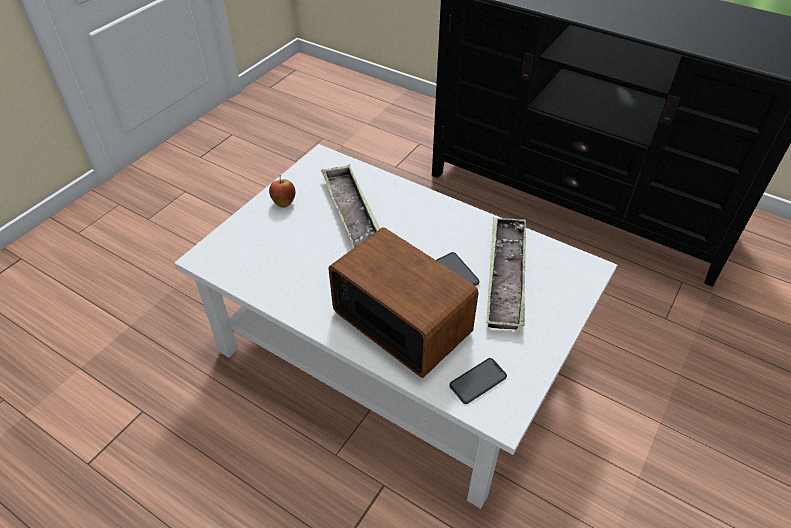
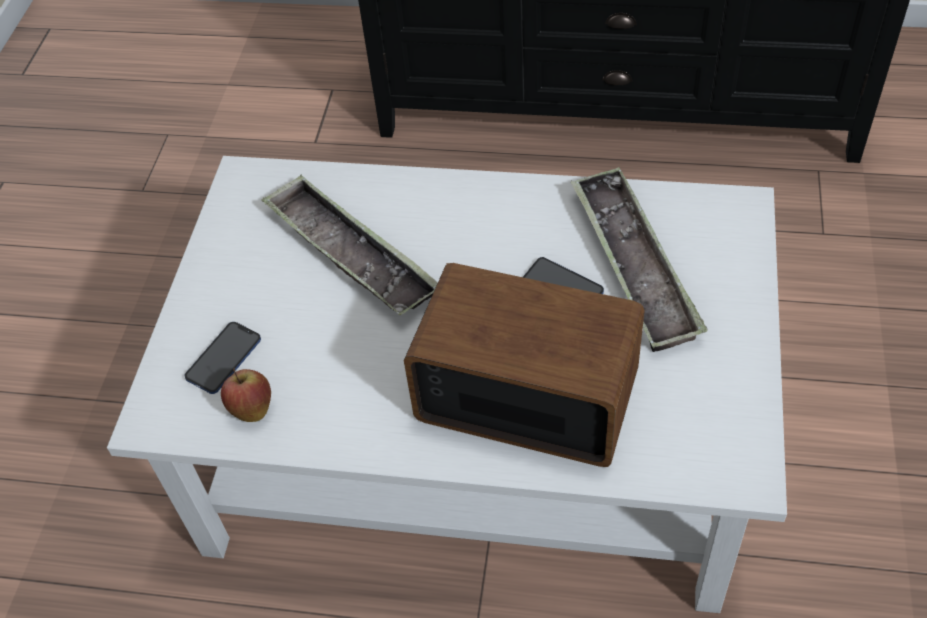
camera: 20 degrees left, 5 degrees up
(284, 202) = (227, 276): apple -> apple (252, 409)
(478, 381) = (685, 439): phone -> phone (224, 359)

